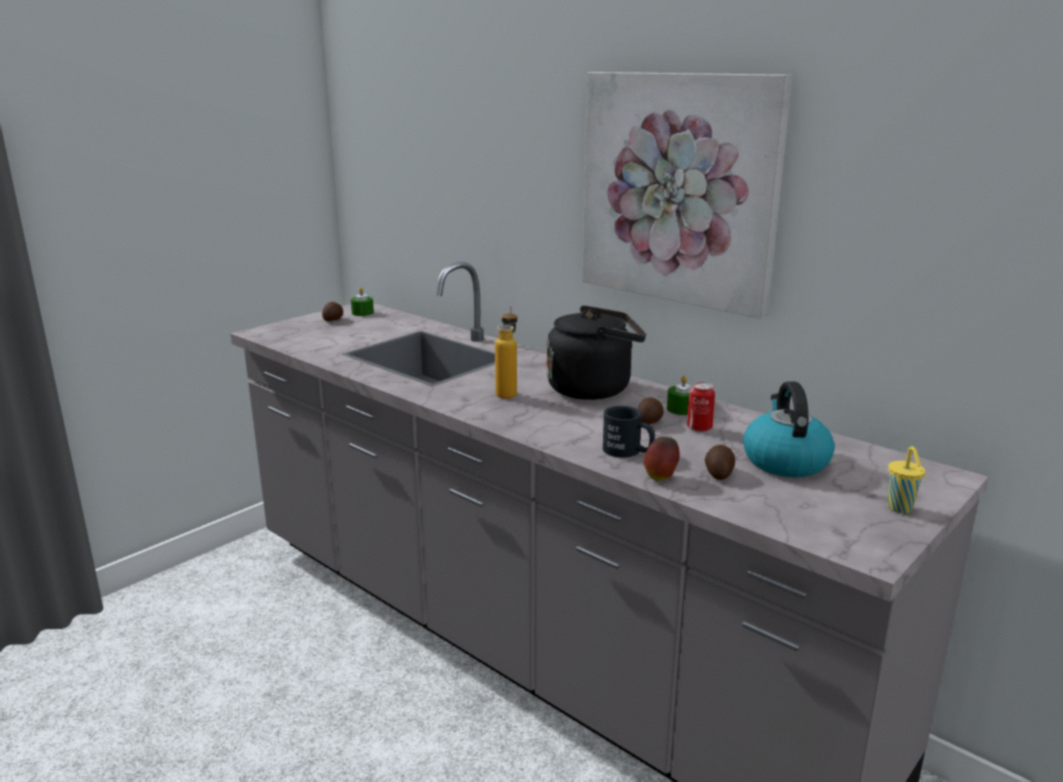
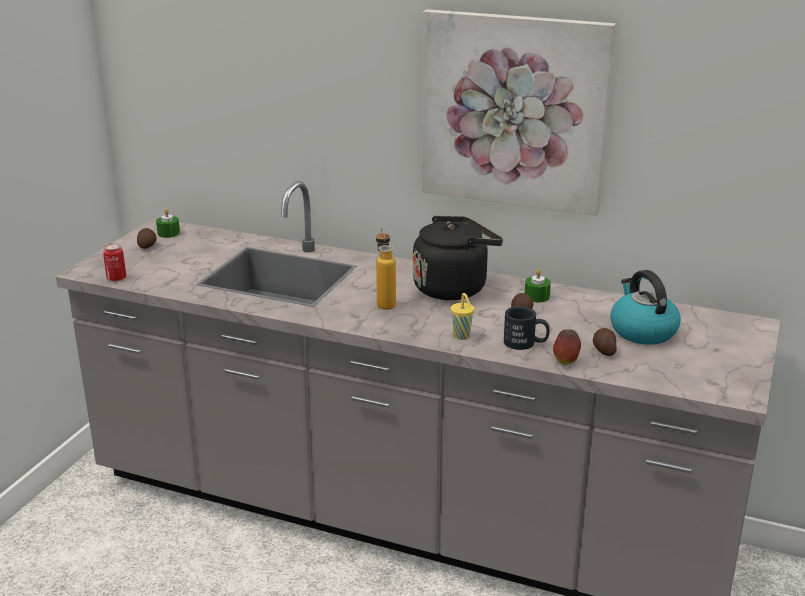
camera: 20 degrees left, 5 degrees up
(699, 428) = (562, 312): can -> can (116, 278)
(900, 509) = (740, 356): yellow cup -> yellow cup (462, 336)

